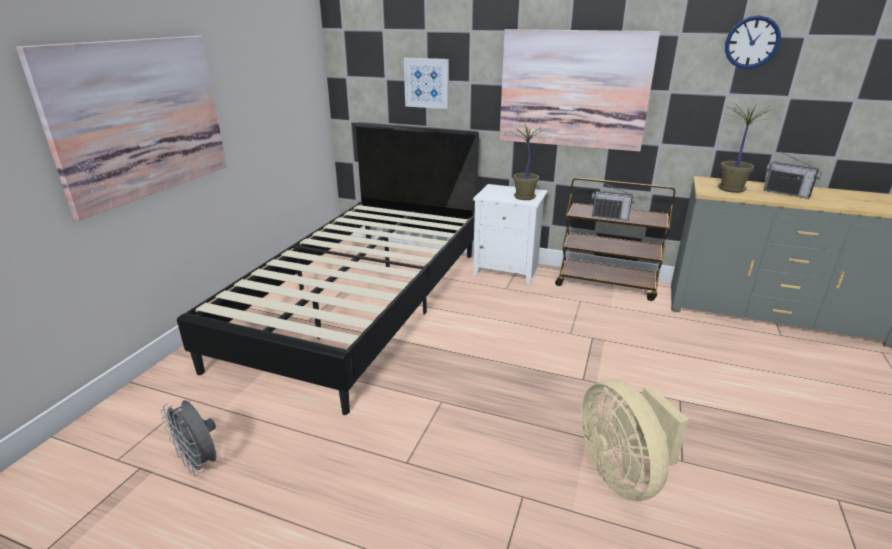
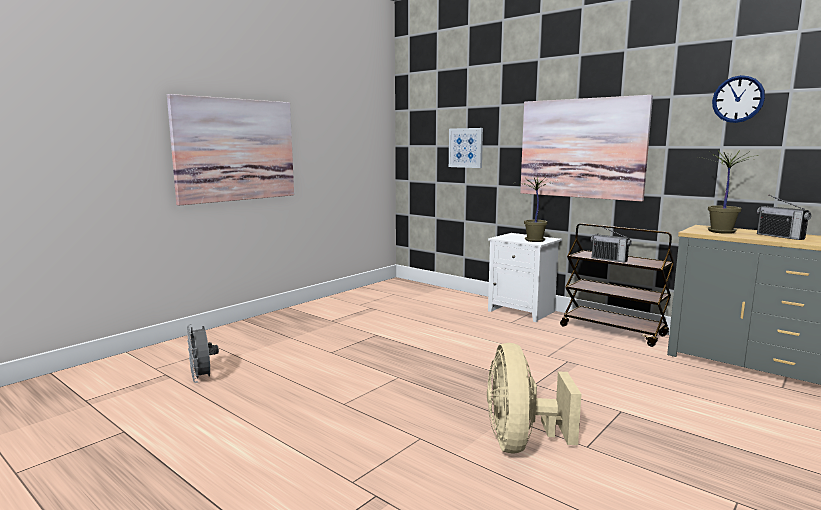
camera: 20 degrees right, 15 degrees down
(361, 303) = (379, 316): black bed -> none

